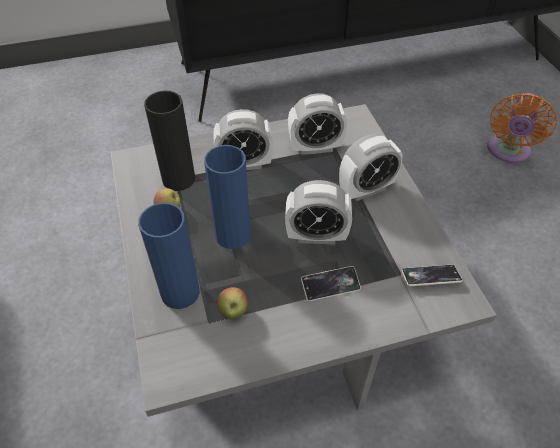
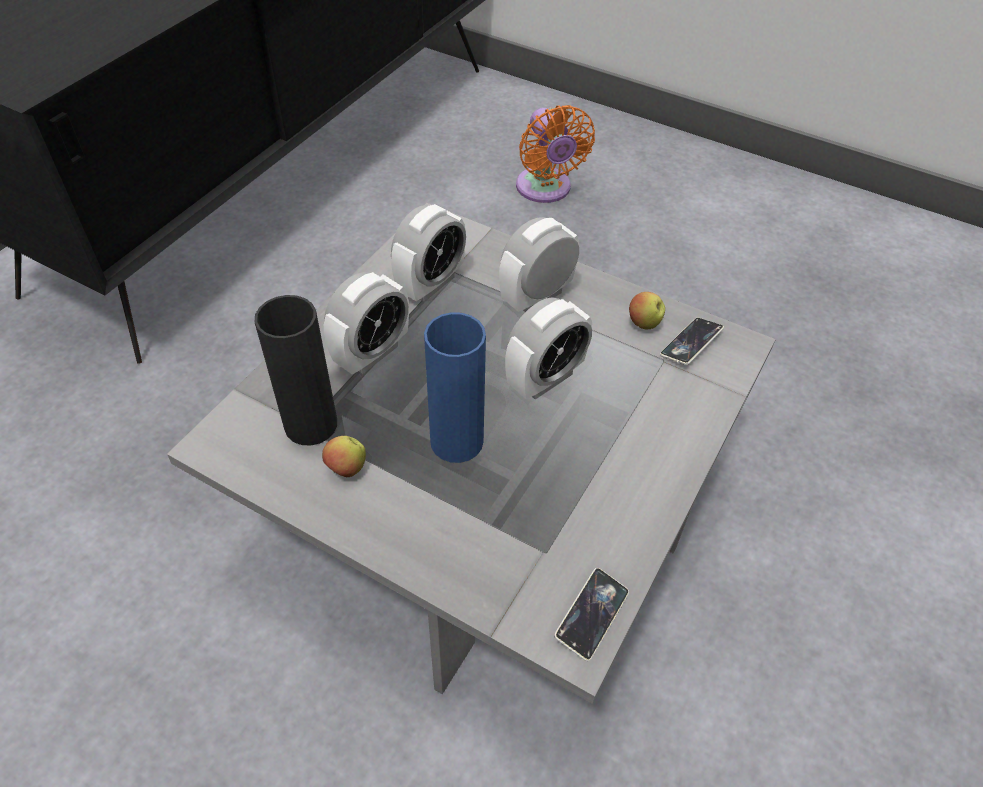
camera: 45 degrees left, 0 degrees up
(180, 292) = (476, 547): blue vase -> none
(233, 311) = (556, 520): apple -> apple (644, 323)
(330, 285) = (616, 419): phone -> phone (591, 616)
(366, 190) = (536, 296): alarm clock -> alarm clock turned 150 degrees counterclockwise

